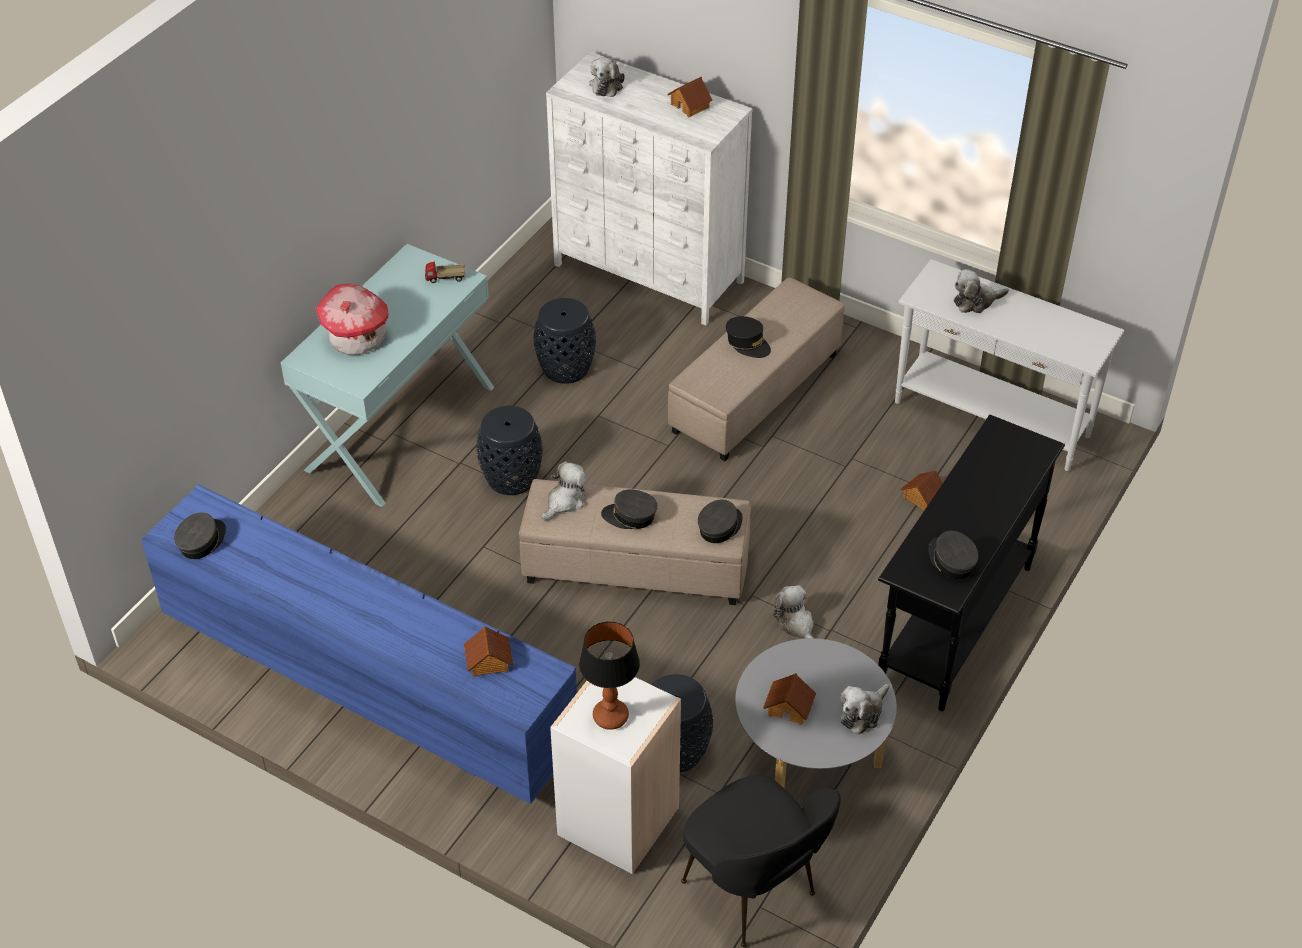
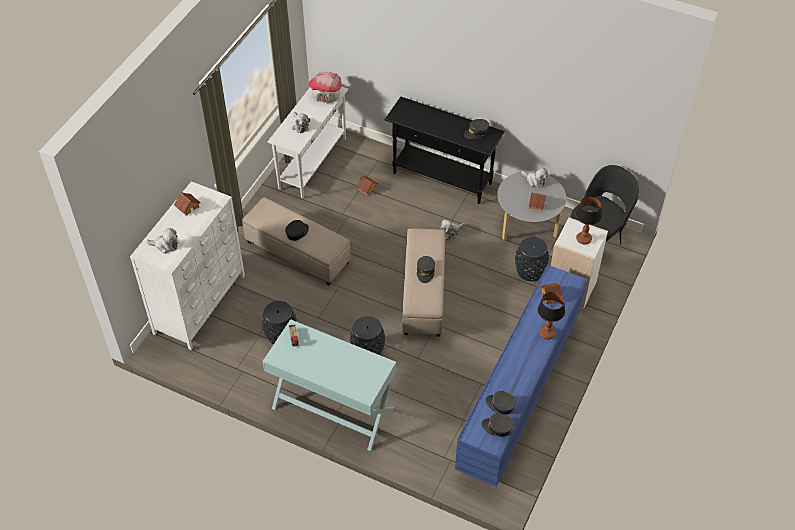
camera: 95 degrees left, 5 degrees up
(357, 338) = (347, 372): toy house -> toy house (326, 95)
(394, 642) = (546, 333): none -> table lamp
(565, 501) = (418, 298): plush toy -> none
(720, 527) = (428, 237): grey cap -> grey cap (500, 405)

